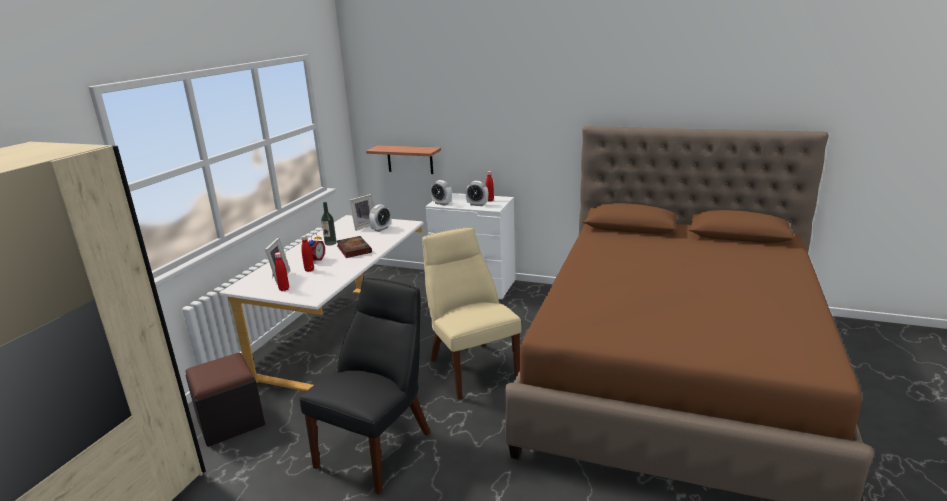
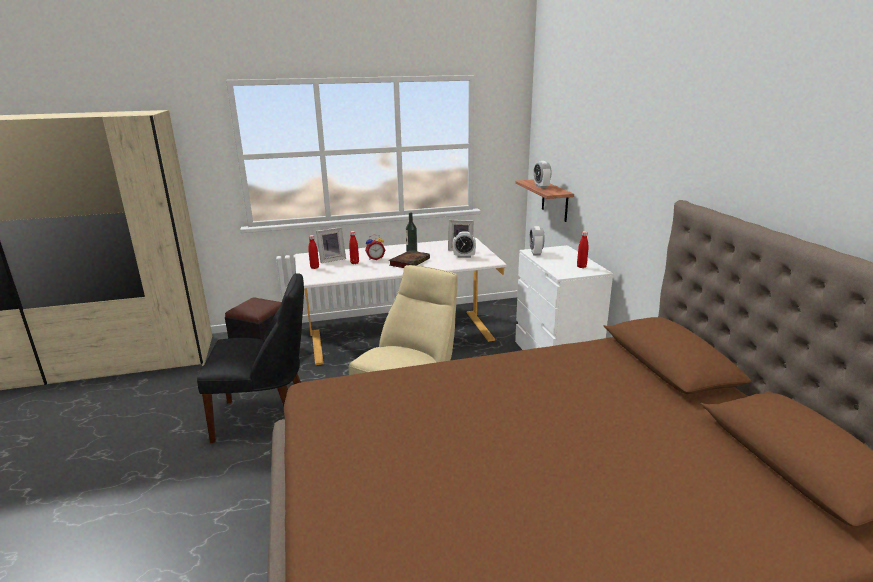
camera: 55 degrees right, 0 degrees up
(477, 204) = (559, 265): alarm clock -> alarm clock (541, 187)

